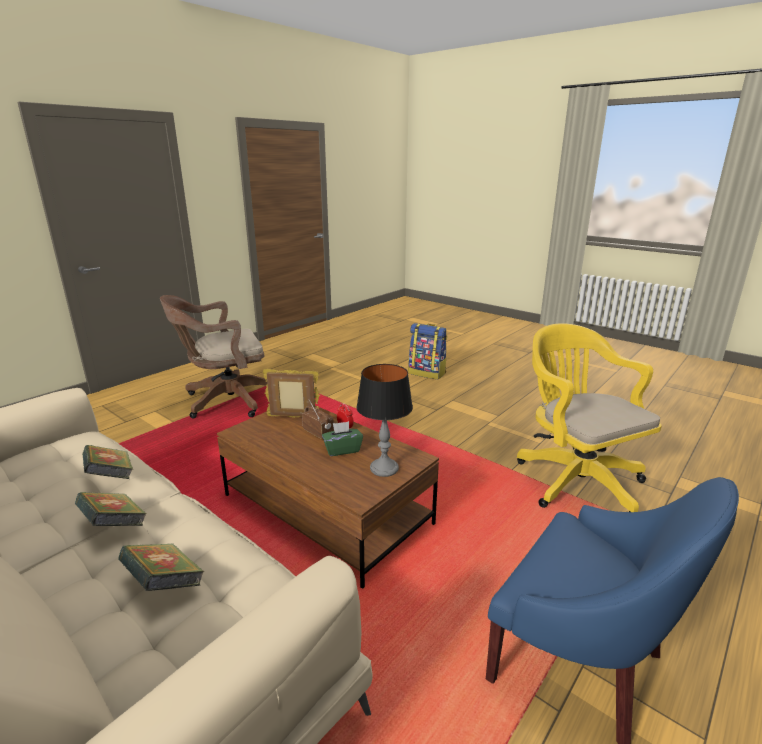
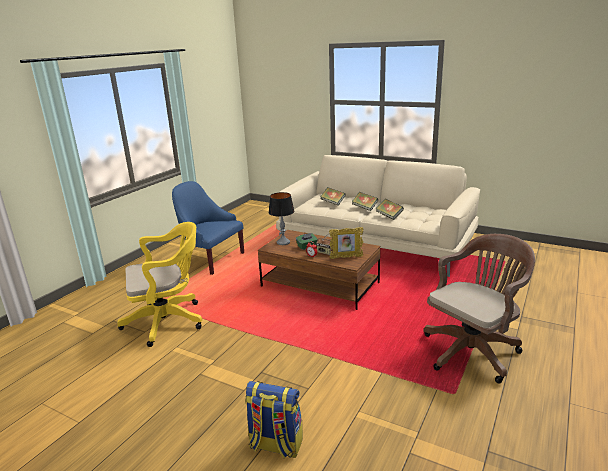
camera: 170 degrees right, 0 degrees up
(574, 479) = (169, 321): yellow office chair -> yellow office chair turned 75 degrees counterclockwise

